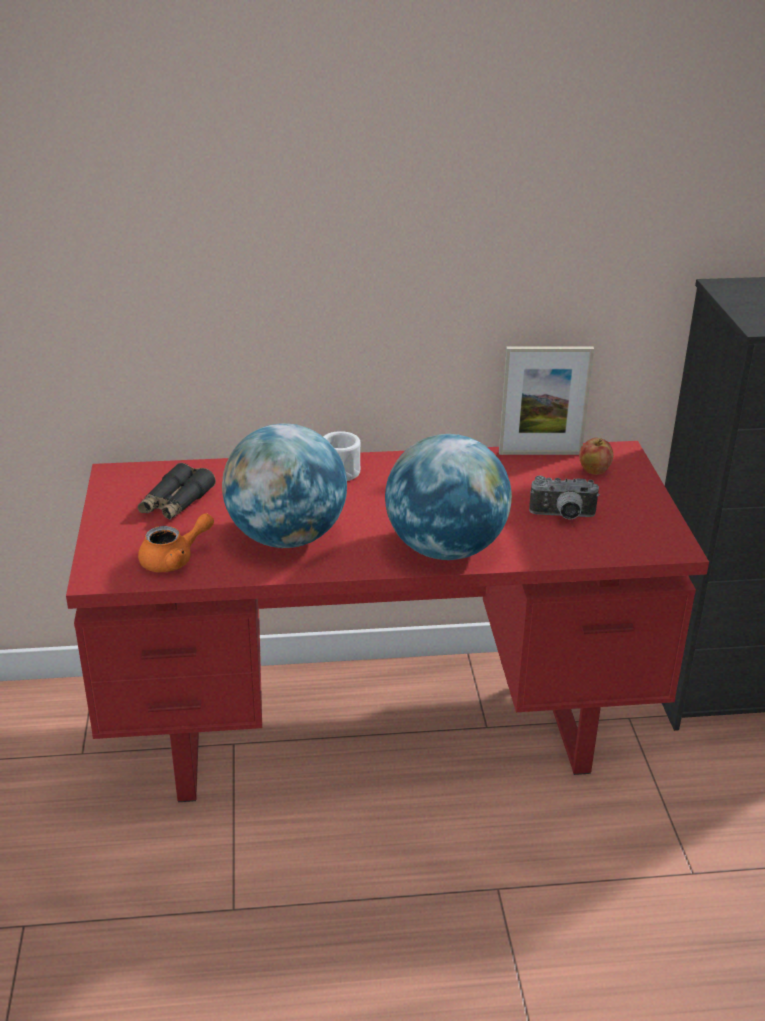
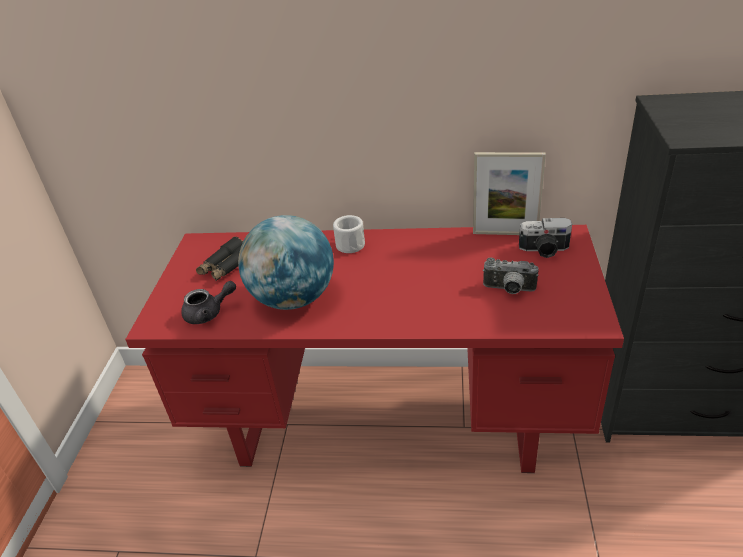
camera: 15 degrees right, 5 degrees up
(174, 559) = (209, 313): orange teapot -> grey teapot
(445, 549) = (408, 314): globe -> none
(594, 471) = (544, 250): apple -> camera

